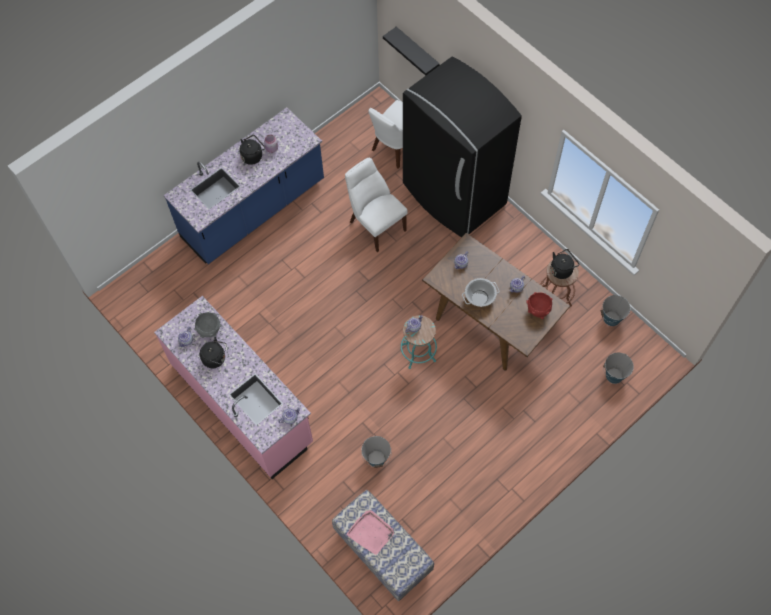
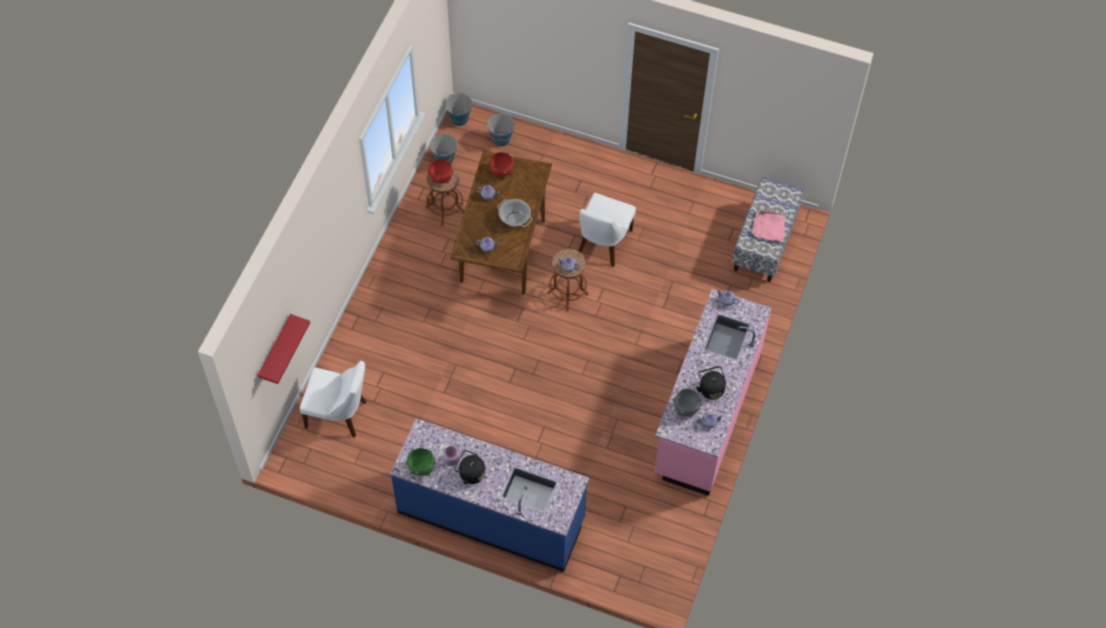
camera: 120 degrees left, 5 degrees down
(278, 128) = (421, 468): none -> green bowl
(375, 224) = (447, 391): white chair -> white chair (603, 244)
(376, 458) = (688, 281): bucket -> bucket (459, 119)
(417, 51) = (275, 350): black shelf -> red shelf
(418, 353) = (567, 293): turquoise stool -> brown stool
(453, 195) = (374, 337): black fridge -> none
(562, 269) = (441, 178): black kettle -> red bowl

